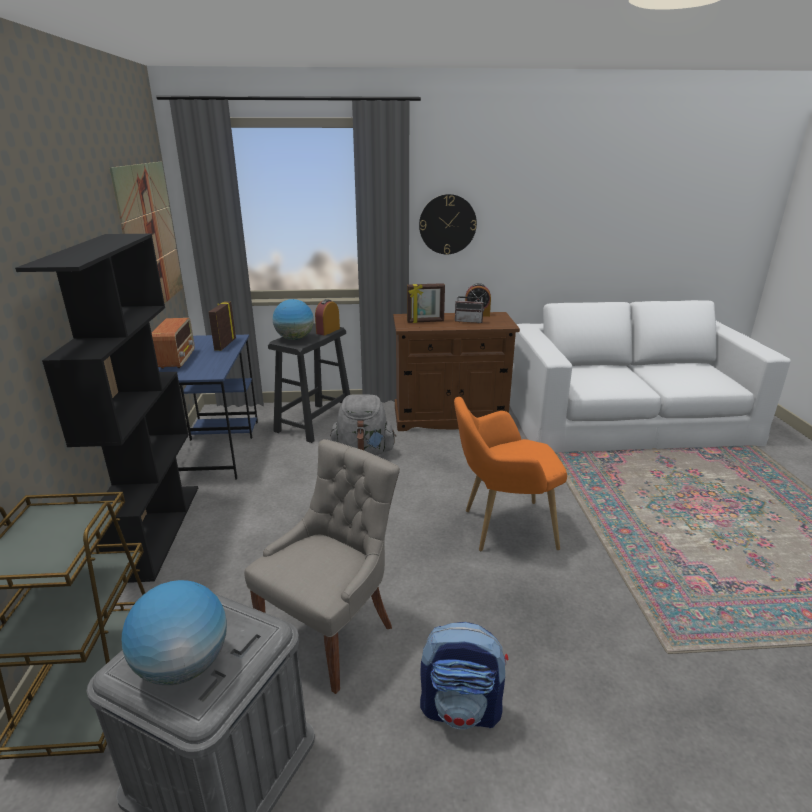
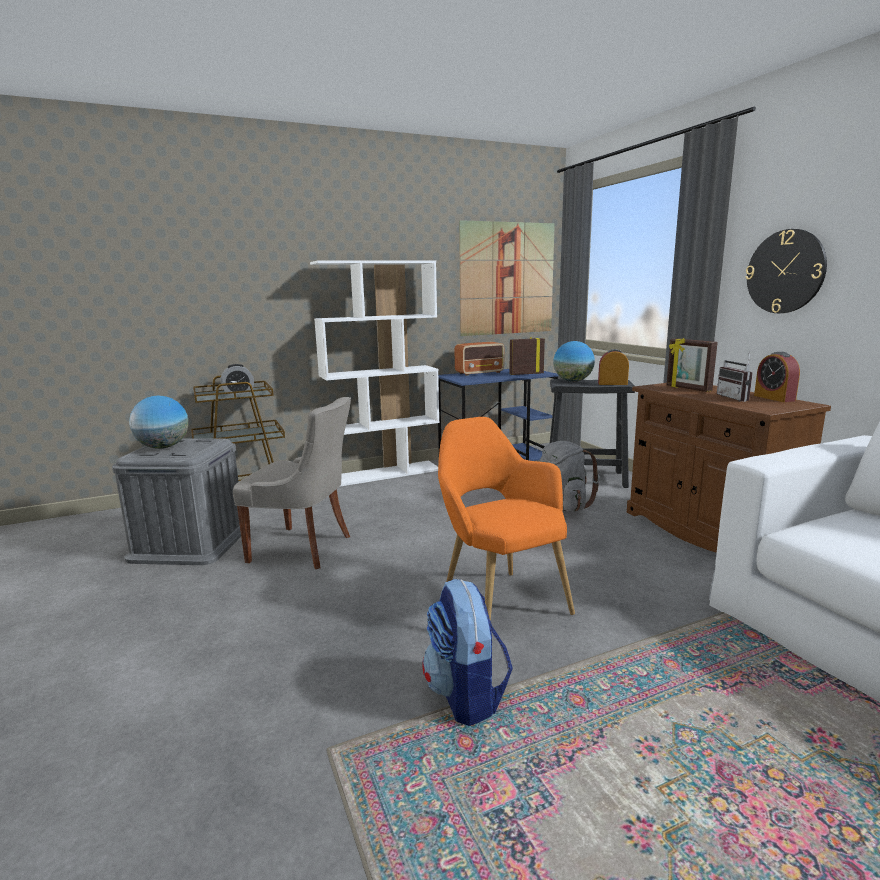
camera: 70 degrees right, 10 degrees down
(52, 533) = (238, 393): none -> alarm clock
(157, 529) = (384, 473): black bookcase -> white bookcase
(461, 709) = (233, 614): backpack -> backpack (466, 695)

